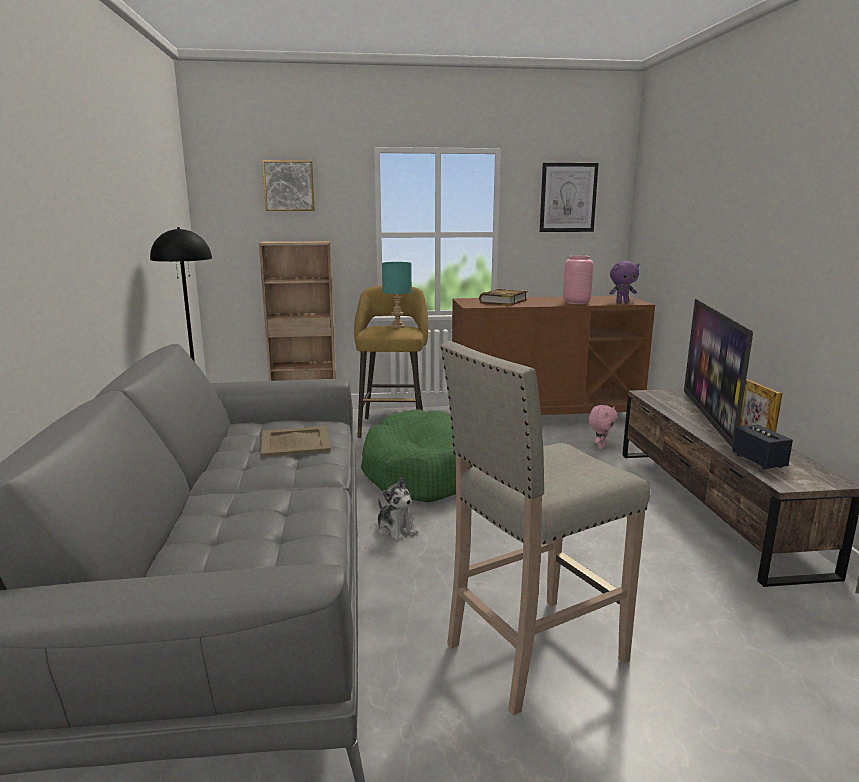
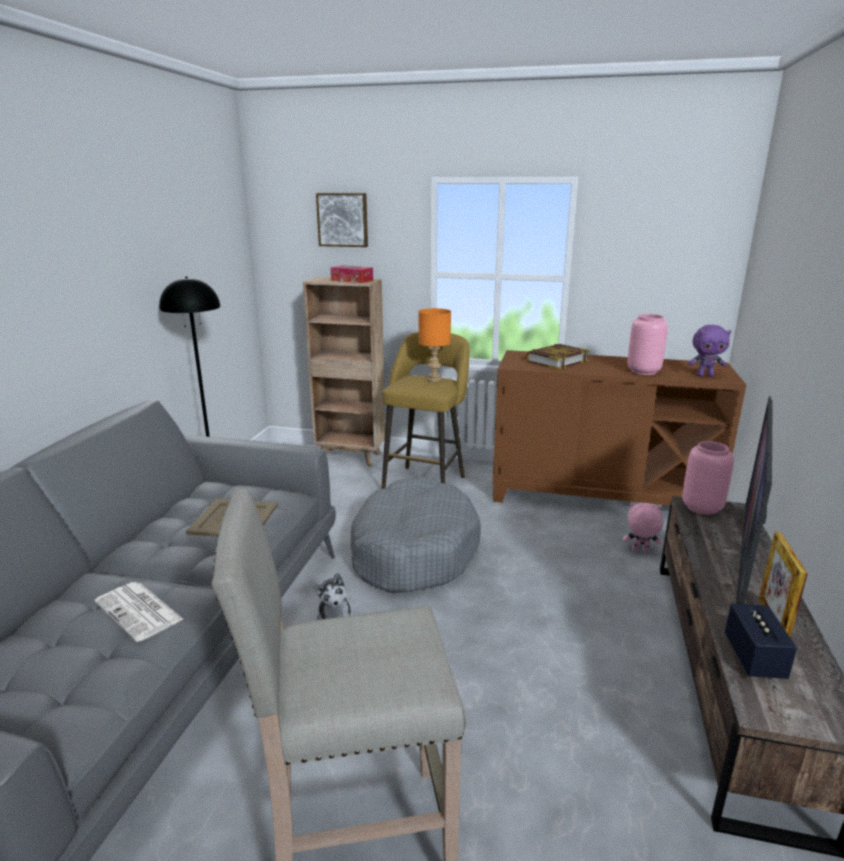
camera: 20 degrees right, 5 degrees up
(282, 507) = (140, 611): none -> newspaper
(305, 241) = (352, 280): none -> tissue box
(398, 326) = (434, 379): turquoise table lamp -> orange table lamp
(421, 472) = (413, 550): green dog bed -> grey dog bed
(568, 197) = (661, 237): picture -> none
(600, 447) = (640, 551): pink plush toy -> pink plush toy turned 135 degrees counterclockwise
(655, 394) = (702, 508): none -> pink vase

